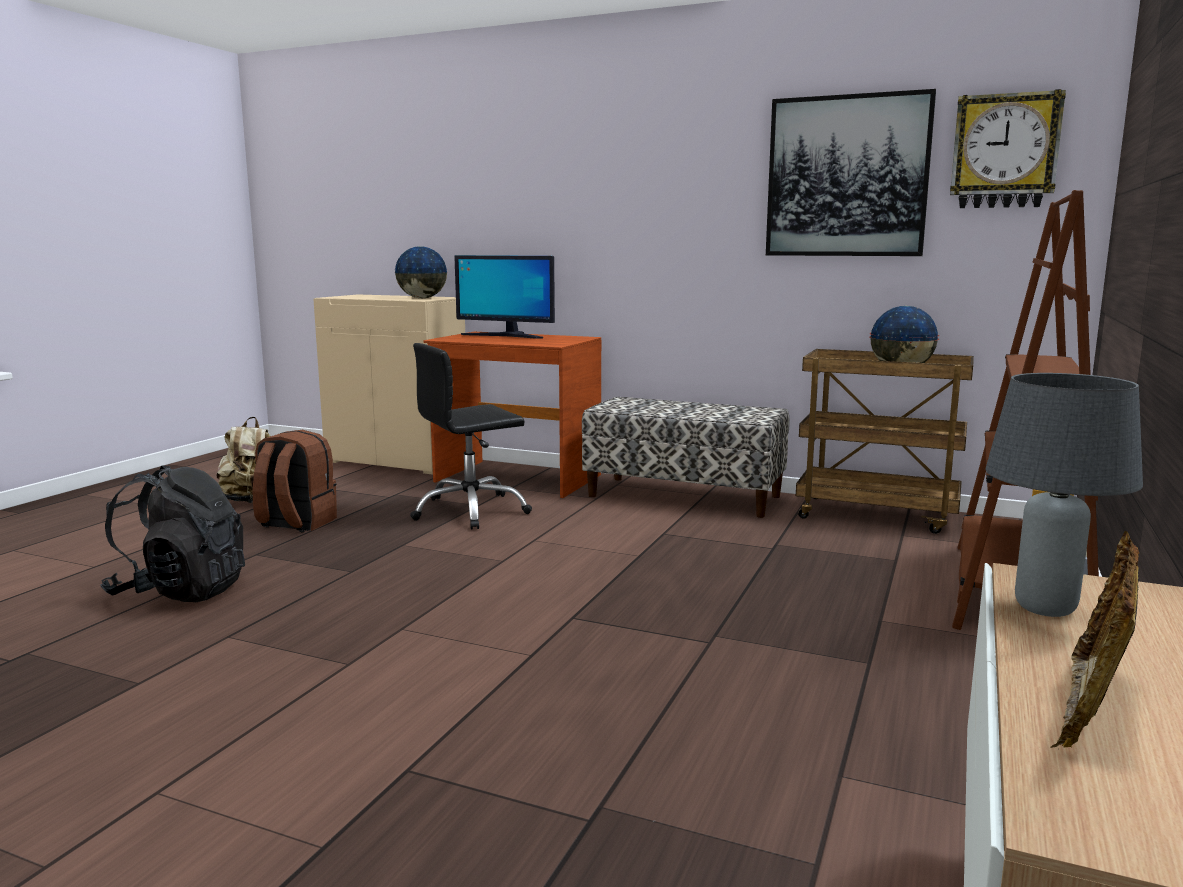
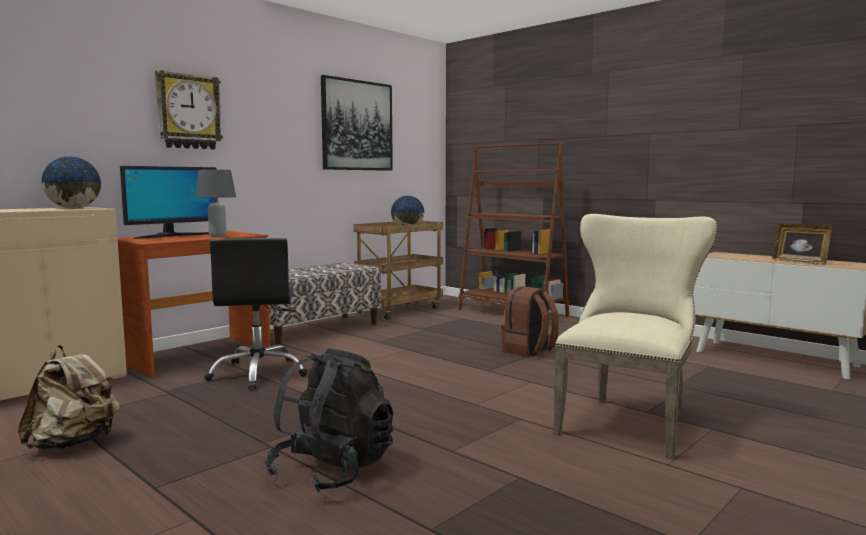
camera: 70 degrees left, 5 degrees down
(296, 523) = (191, 427): brown backpack -> brown backpack (529, 351)
(350, 751) = (627, 421): none -> beige chair
(1005, 151) = (414, 120): wall clock -> wall clock (188, 112)
(1043, 608) = (734, 257): grey table lamp -> grey table lamp (217, 236)

